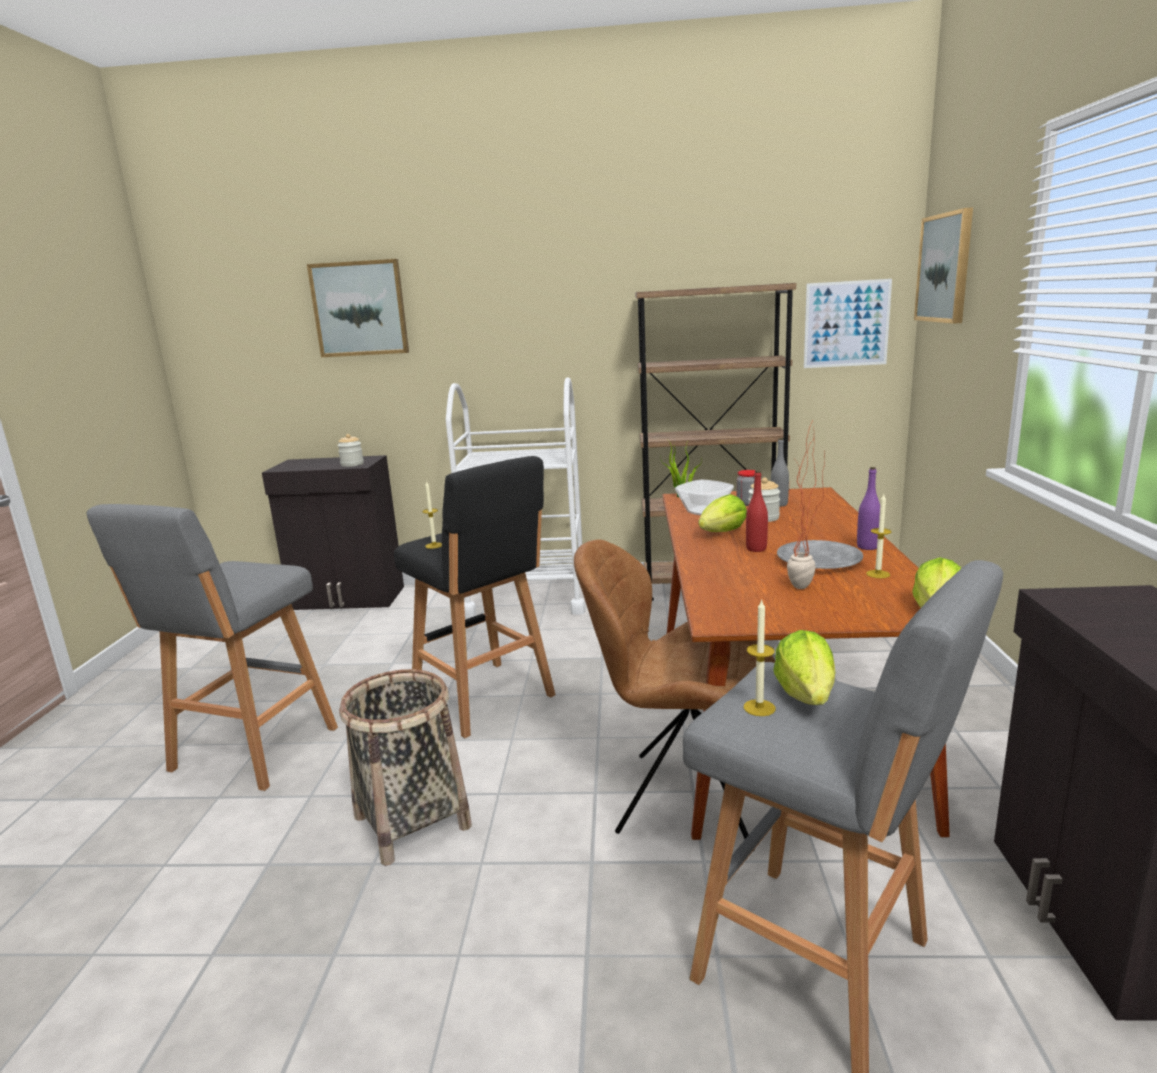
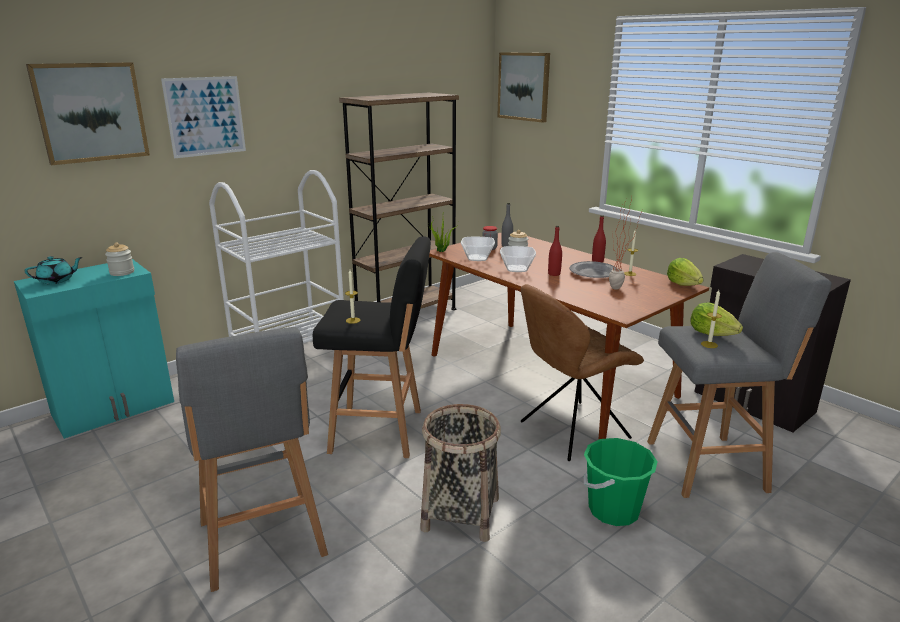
camera: 45 degrees left, 5 degrees up
(306, 463) = (57, 280): none -> turquoise teapot
(348, 598) = (115, 408): black cabinet -> turquoise cabinet
(566, 927) = (613, 510): none -> green bucket
(723, 532) = (517, 268): lettuce -> bowl
(846, 324) = (461, 120): picture -> picture (205, 116)
(867, 547) = (597, 261): purple bottle -> red bottle

